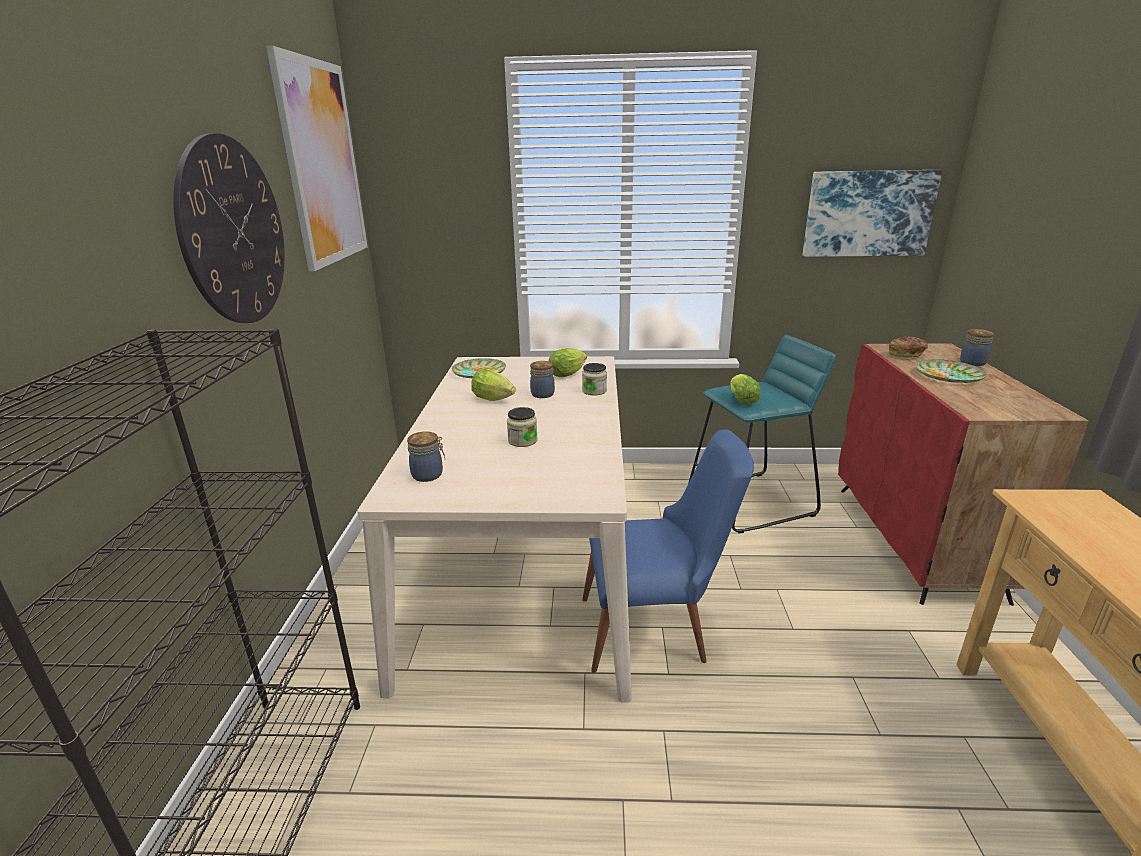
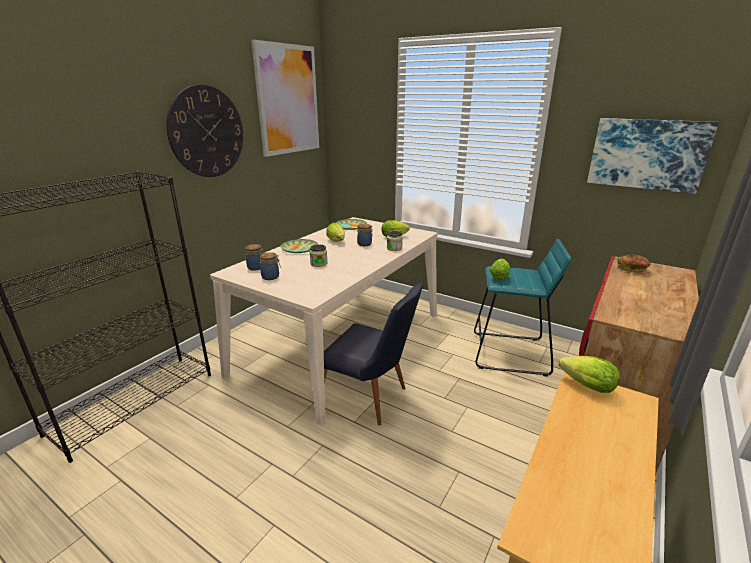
camera: 30 degrees right, 0 degrees up
(655, 630) = (370, 399): blue chair -> black chair
(949, 375) = (640, 289): plate -> plate (300, 249)
(973, 362) = (683, 286): jar -> jar (271, 277)
(1034, 500) = (584, 385): none -> lettuce

